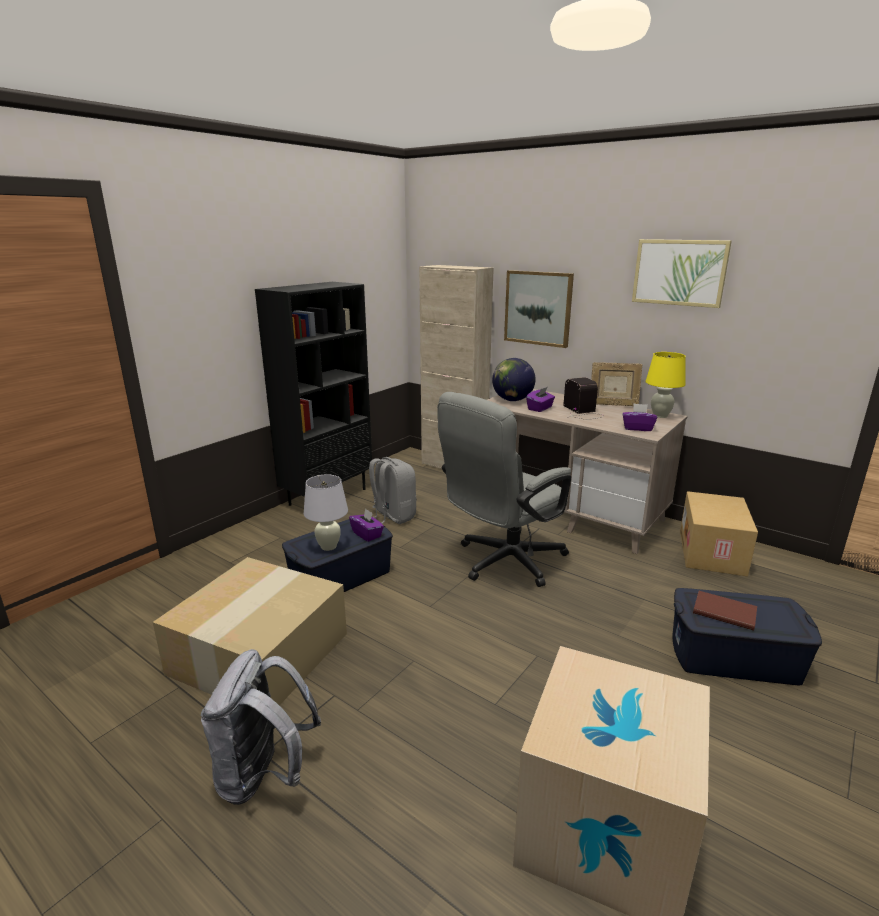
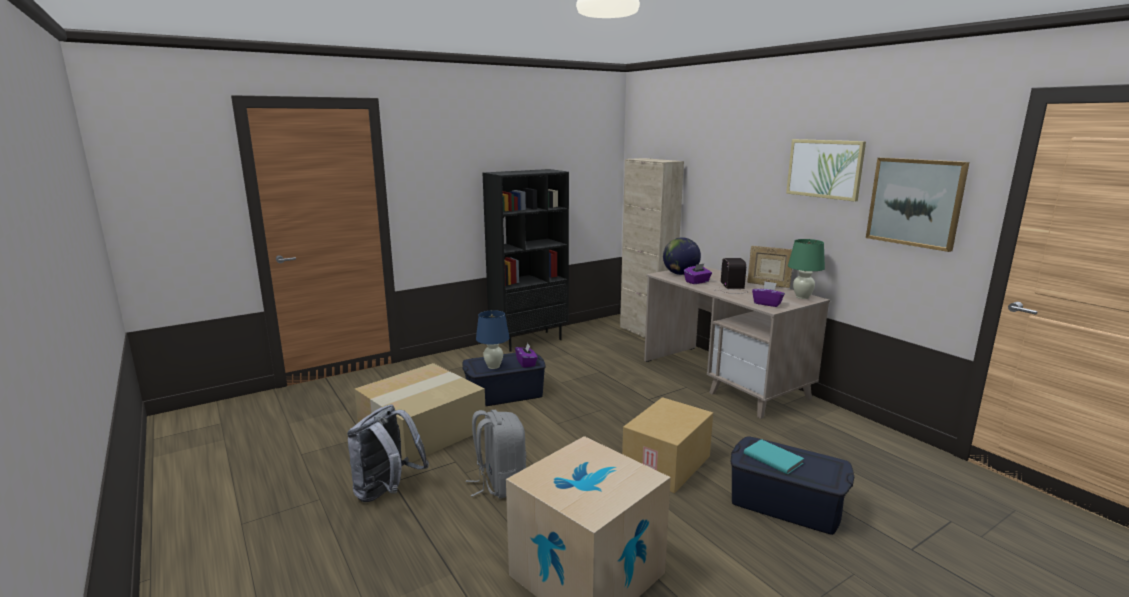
camera: 20 degrees right, 5 degrees down
(329, 546) = (493, 366): white table lamp -> blue table lamp
(392, 516) = (569, 361): grey backpack -> grey backpack (499, 484)
(503, 562) = (636, 405): grey office chair -> none
(538, 308) = (716, 197): picture -> picture (915, 202)
(660, 416) = (802, 297): yellow table lamp -> green table lamp
(713, 553) = (837, 430): cardboard box -> cardboard box (667, 465)
(723, 611) = (773, 458): brown book -> turquoise book

